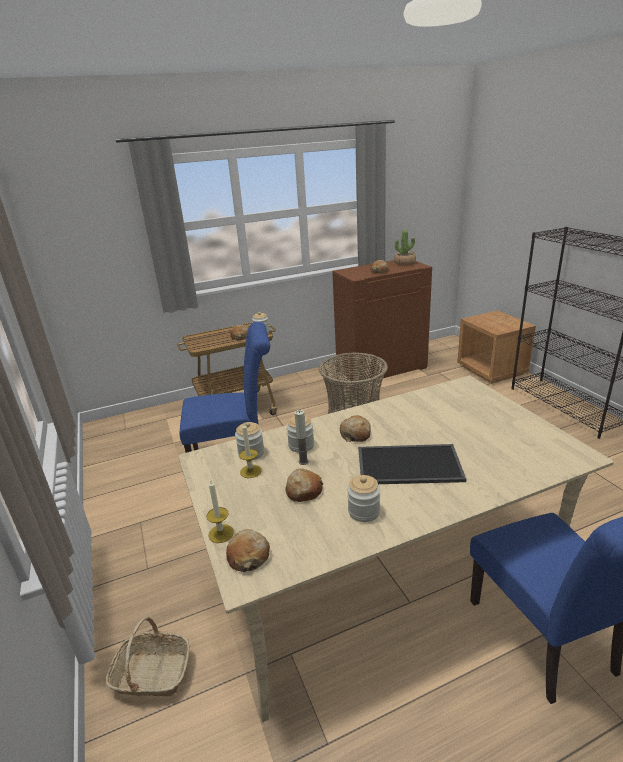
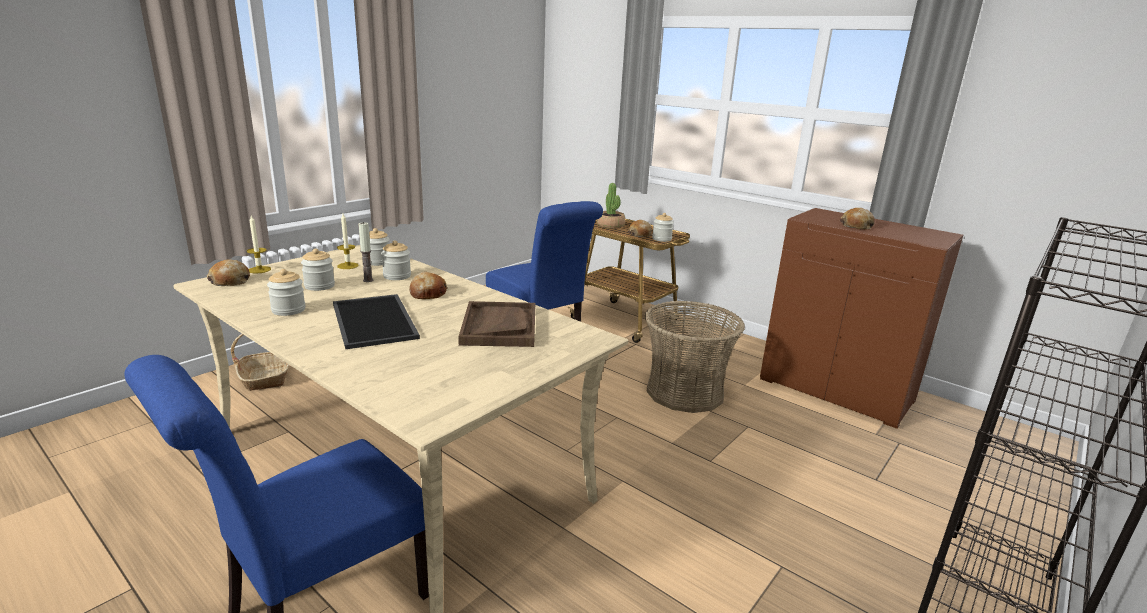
camera: 60 degrees right, 5 degrees down
(303, 491) = (319, 286): bread -> jar
(404, 263) = (930, 235): potted plant -> potted plant (610, 225)
(438, 412) = (499, 326): none -> brown tray
(492, 370) = (996, 503): brown nightstand -> none

